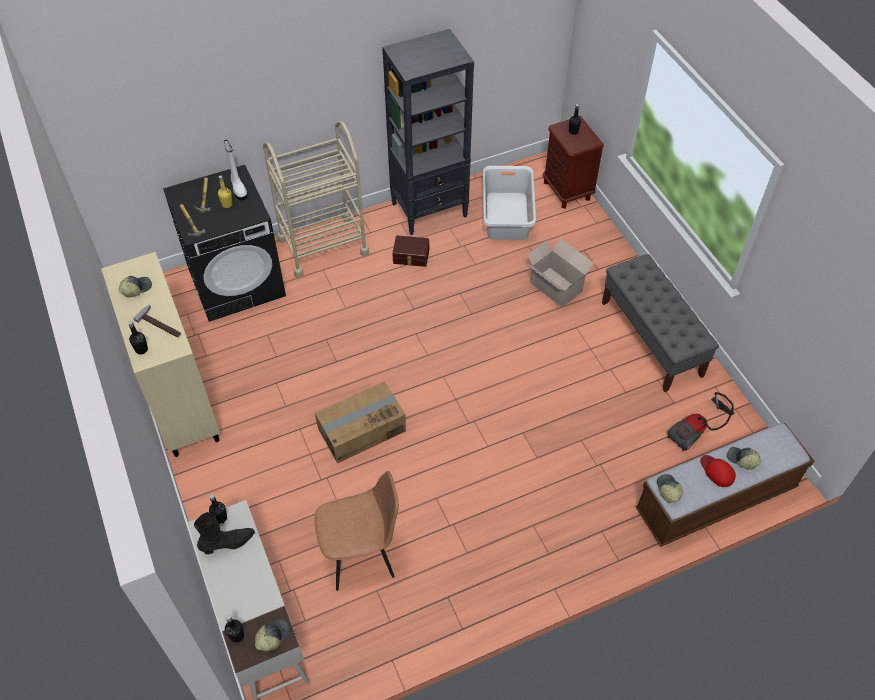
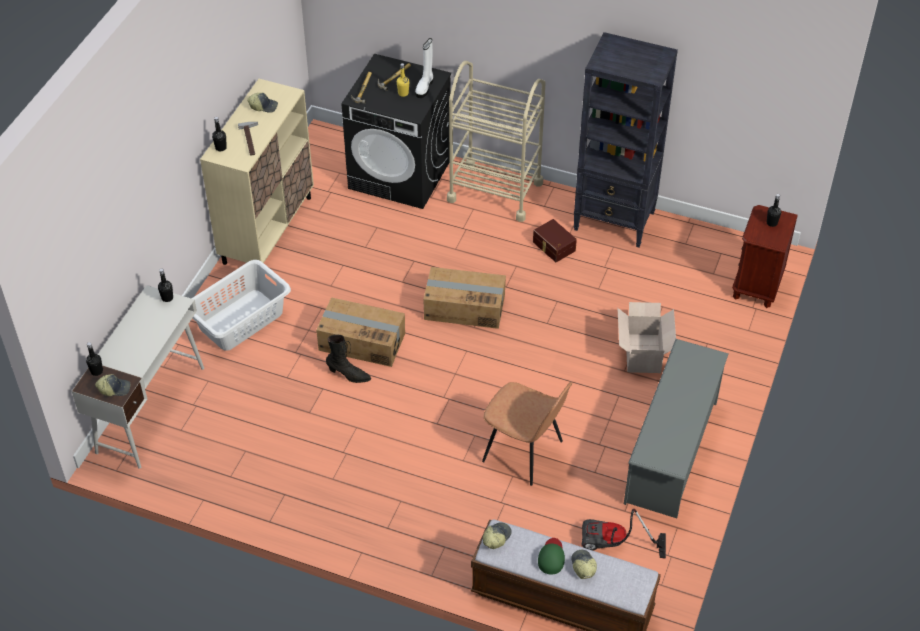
camera: 45 degrees right, 5 degrees down
(228, 544) = (153, 316): black boot -> black boot (348, 375)
(361, 553) = (263, 420): brown chair -> brown chair (524, 452)
(403, 345) = (464, 307): none -> cardboard box
(507, 216) = (675, 270): white laundry basket -> white laundry basket (242, 320)
(651, 339) = (671, 451): grey bench -> grey shoe rack
(717, 471) = (551, 557): red cap -> green cap

